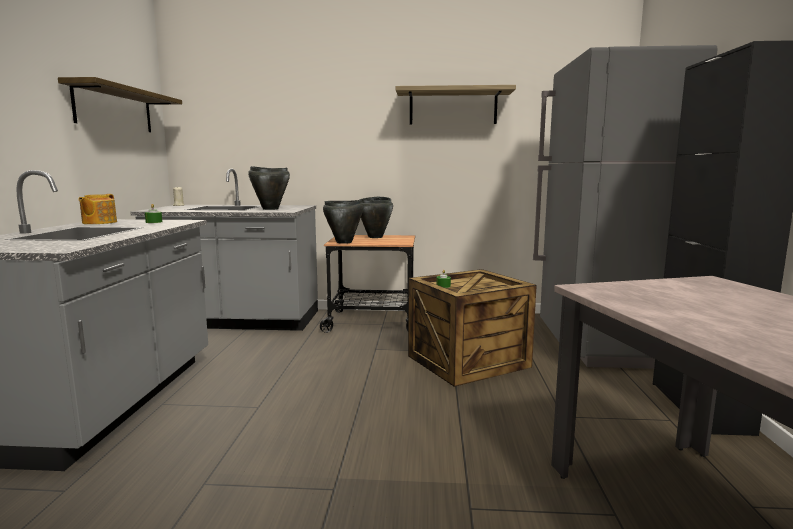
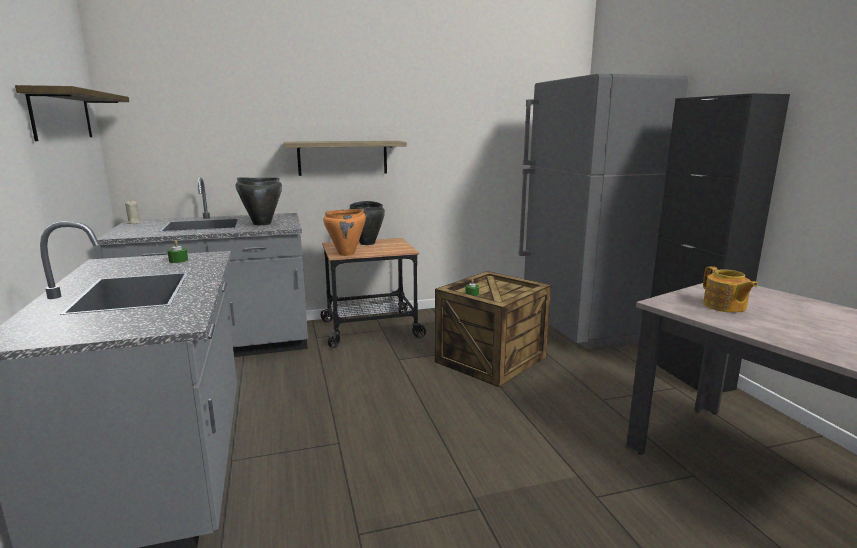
camera: 20 degrees left, 5 degrees up
(98, 222) = (108, 267): teapot -> teapot (724, 306)
(344, 242) = (346, 254): black cooking pot -> orange cooking pot
(453, 107) = (433, 109): shelf -> shelf (343, 157)

